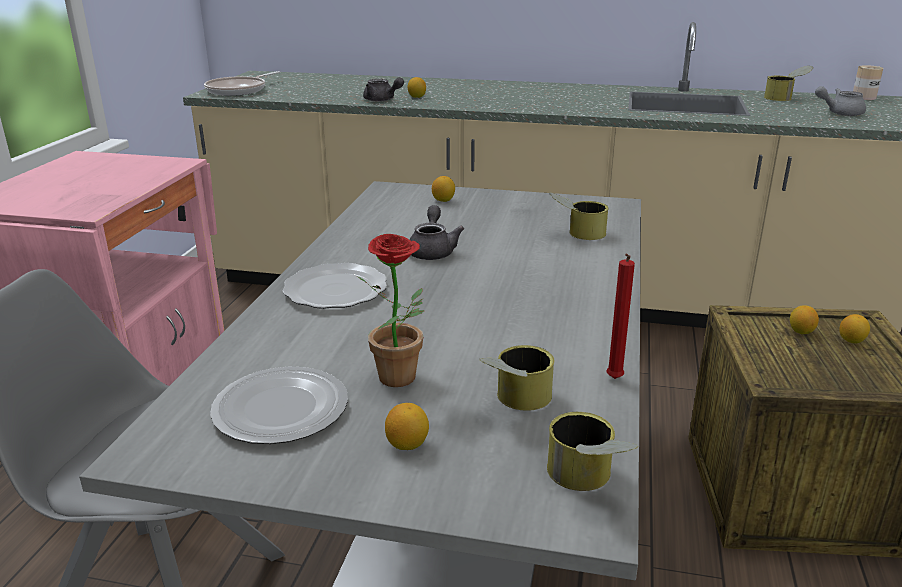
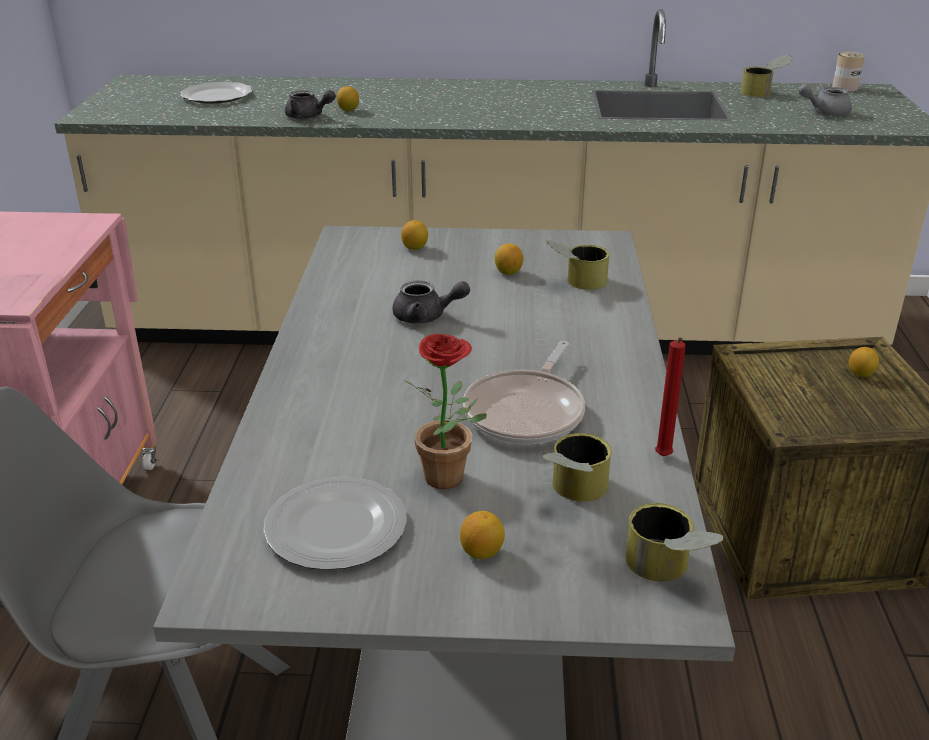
camera: 10 degrees left, 5 degrees up
(239, 90) = (122, 109): frying pan -> frying pan (527, 412)
(334, 290) = (335, 377): plate -> plate (216, 96)
(433, 250) = (426, 317): grey teapot -> grey teapot turned 105 degrees clockwise
(801, 331) = (810, 368): lemon -> lemon (508, 272)

